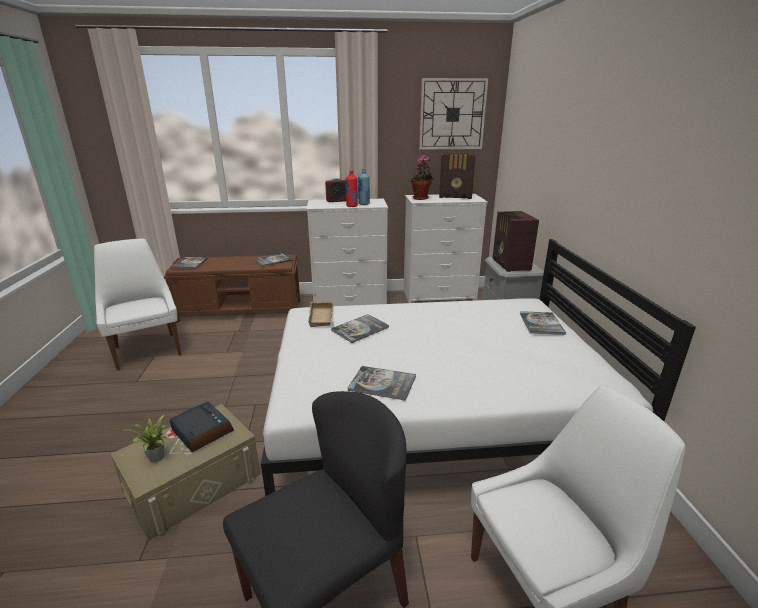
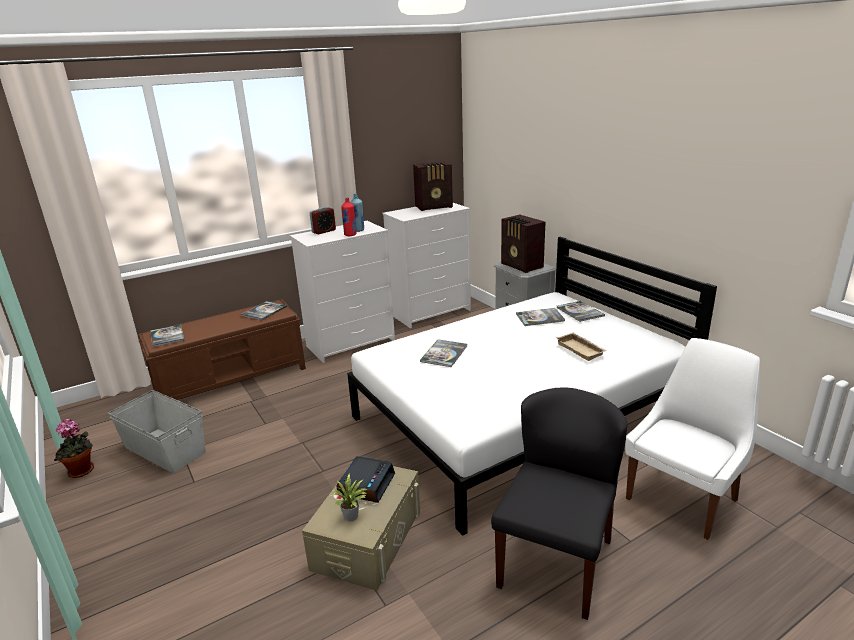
camera: 25 degrees left, 0 degrees up
(147, 350) = (165, 449): white chair -> grey storage box
(202, 431) = (366, 484): alarm clock -> alarm clock turned 90 degrees clockwise
(323, 317) = (398, 353): beige tray -> beige tray (581, 349)
(382, 383) = (512, 390): book -> book (540, 318)
(421, 198) = (405, 214): potted plant -> potted plant (82, 472)
(452, 114) = (417, 124): wall clock -> none

